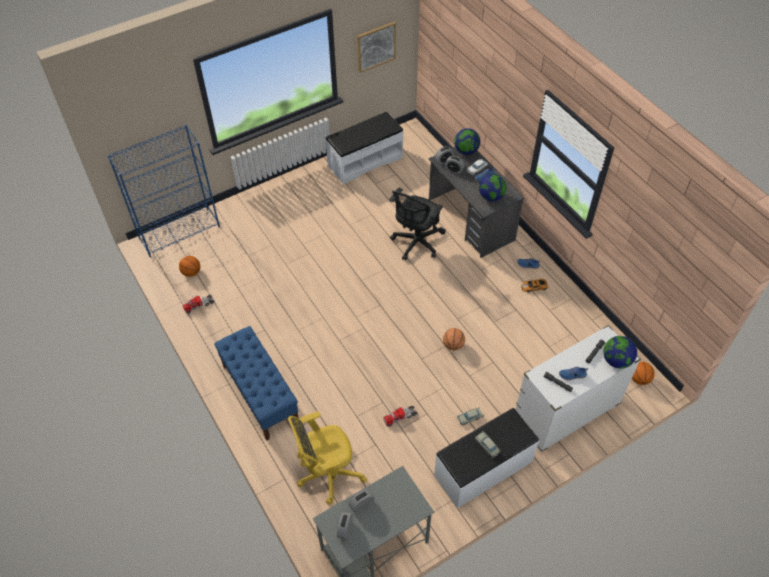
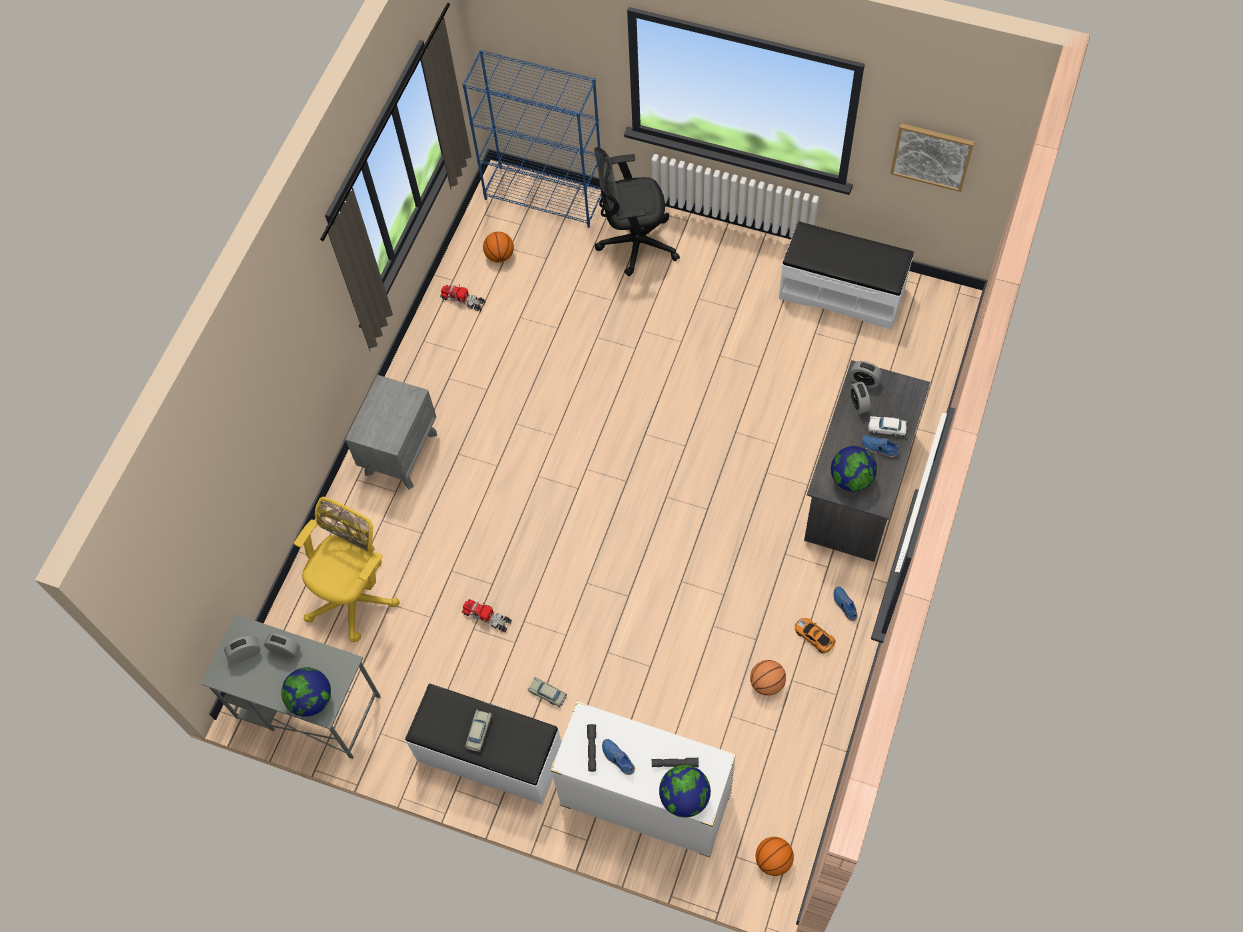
camera: 55 degrees right, 10 degrees up
(260, 394) = (401, 452): blue bench -> grey nightstand
(327, 474) = (356, 596): yellow office chair -> yellow office chair turned 90 degrees clockwise
(416, 243) = (759, 450): black office chair -> black office chair (633, 244)
(453, 345) = (637, 603): basketball -> basketball (767, 683)
(466, 151) = (908, 393): globe -> globe (311, 699)

